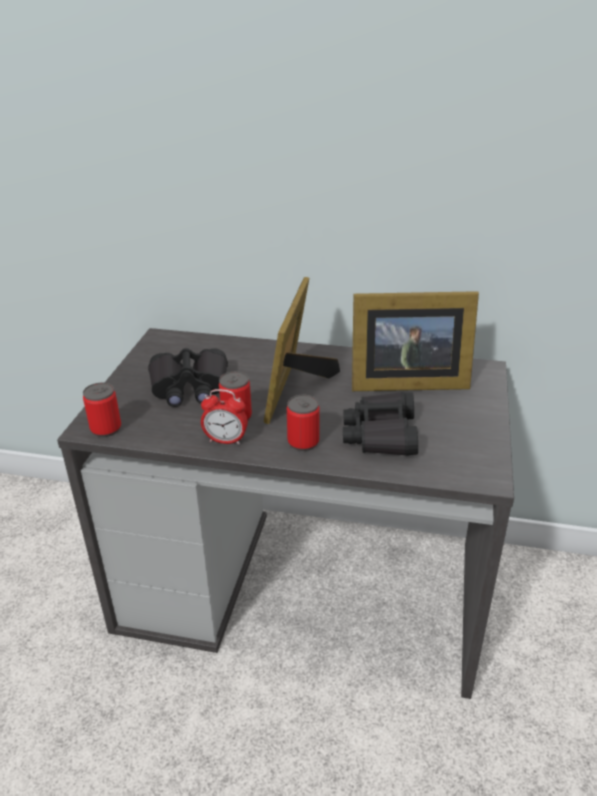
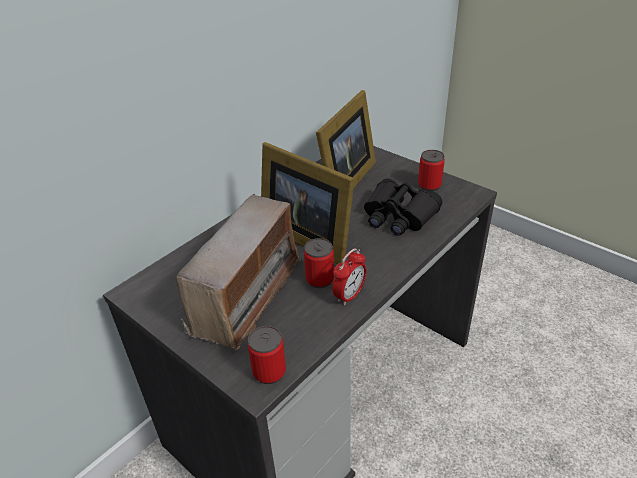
camera: 60 degrees left, 5 degrees up
(189, 387) = (247, 295): black binoculars -> radio
(303, 442) = (382, 255): can -> can (429, 185)

